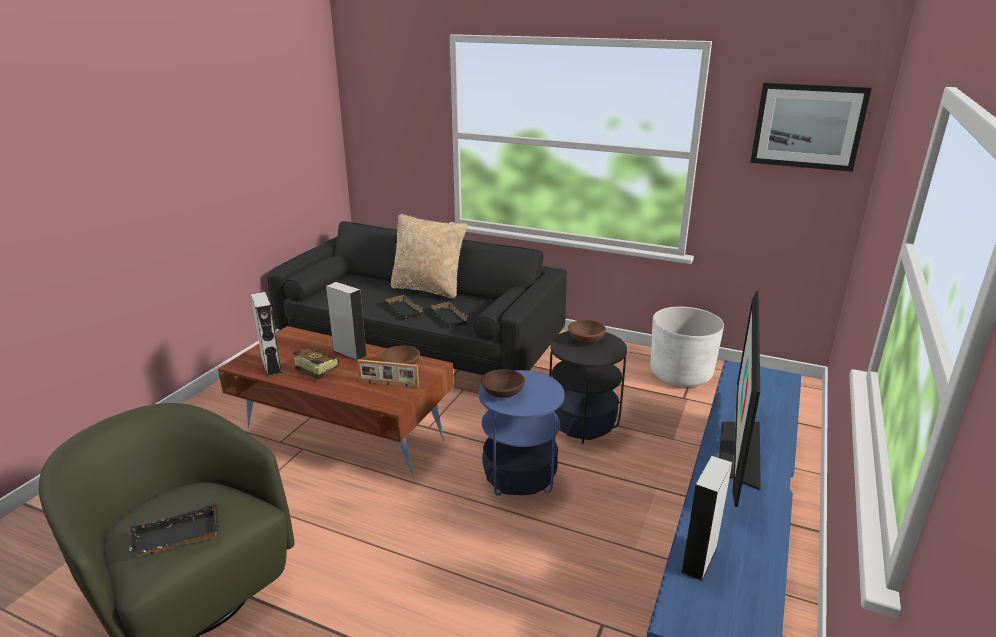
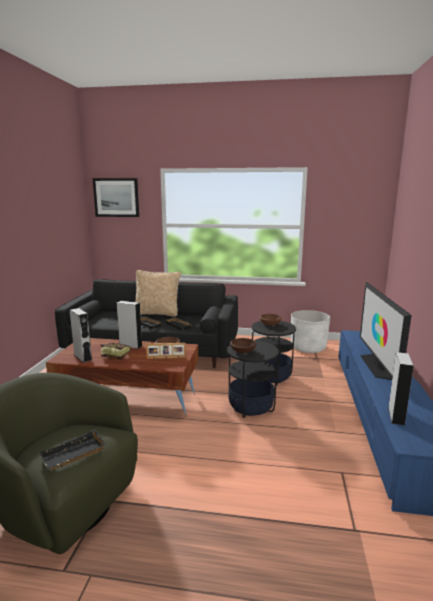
camera: 15 degrees left, 10 degrees down
(520, 479) = (251, 407): blue side table -> black side table
(808, 126) = (359, 208): picture -> picture (116, 197)

